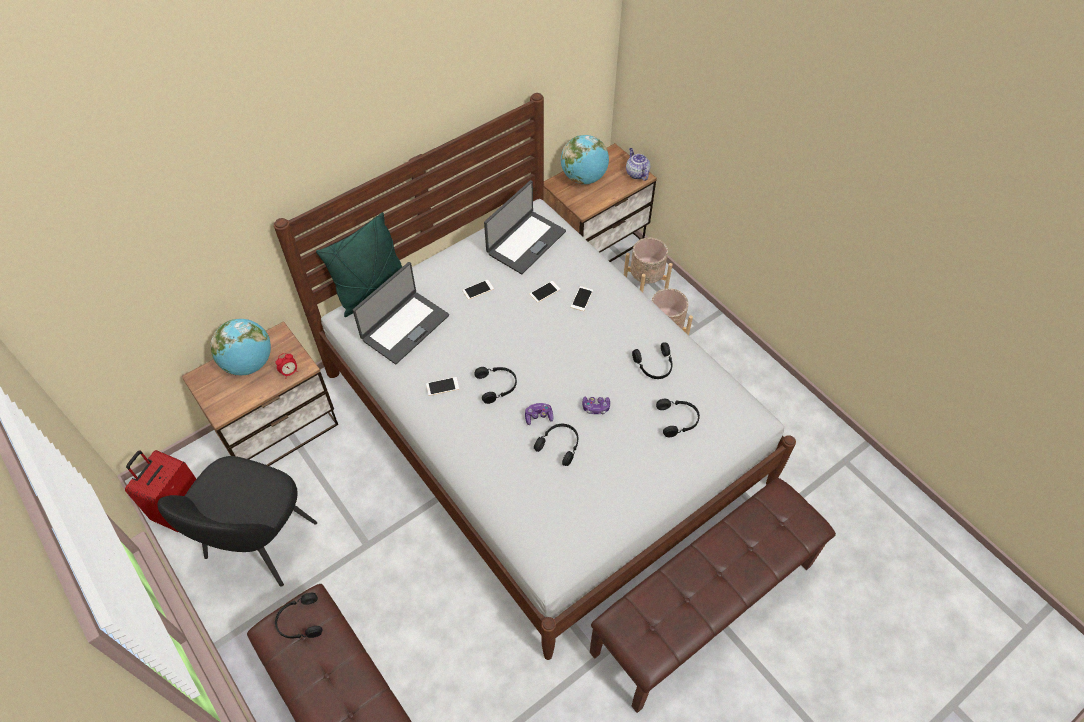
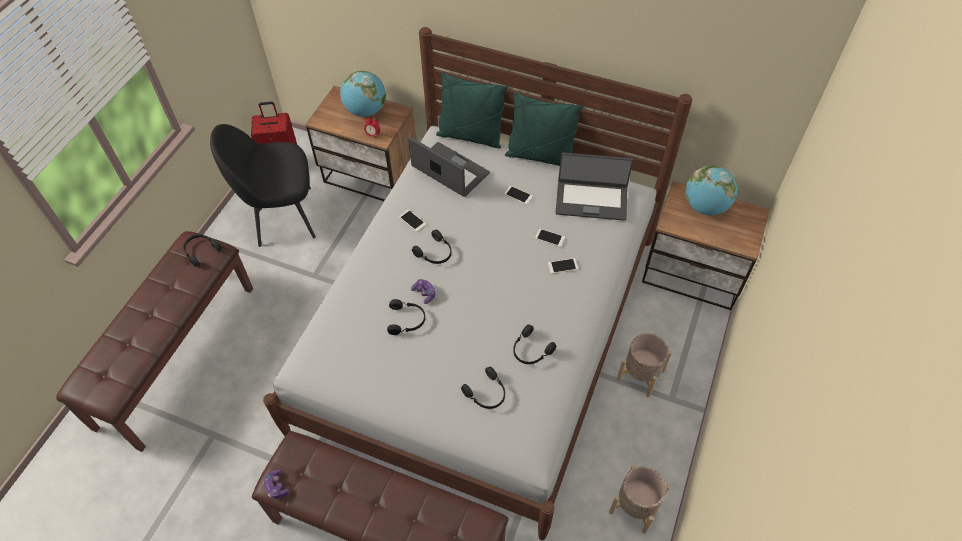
camera: 60 degrees right, 0 degrees up
(404, 327) = (449, 171): laptop -> laptop turned 150 degrees counterclockwise
(442, 252) = (540, 156): none -> green pillow
(596, 407) = (458, 328): game controller -> game controller (276, 486)
(636, 173) = (747, 241): teapot -> none
(645, 283) = (685, 334): beige planter -> beige planter (635, 506)

